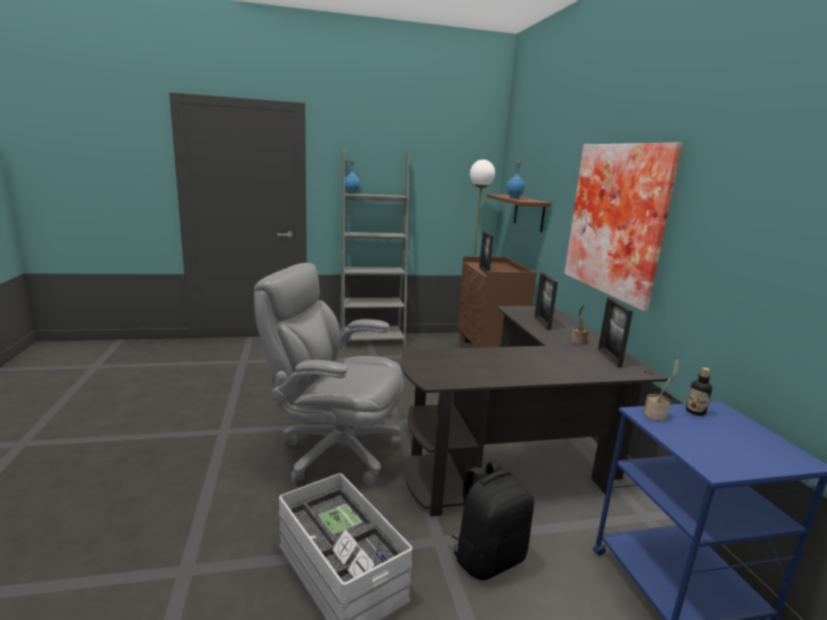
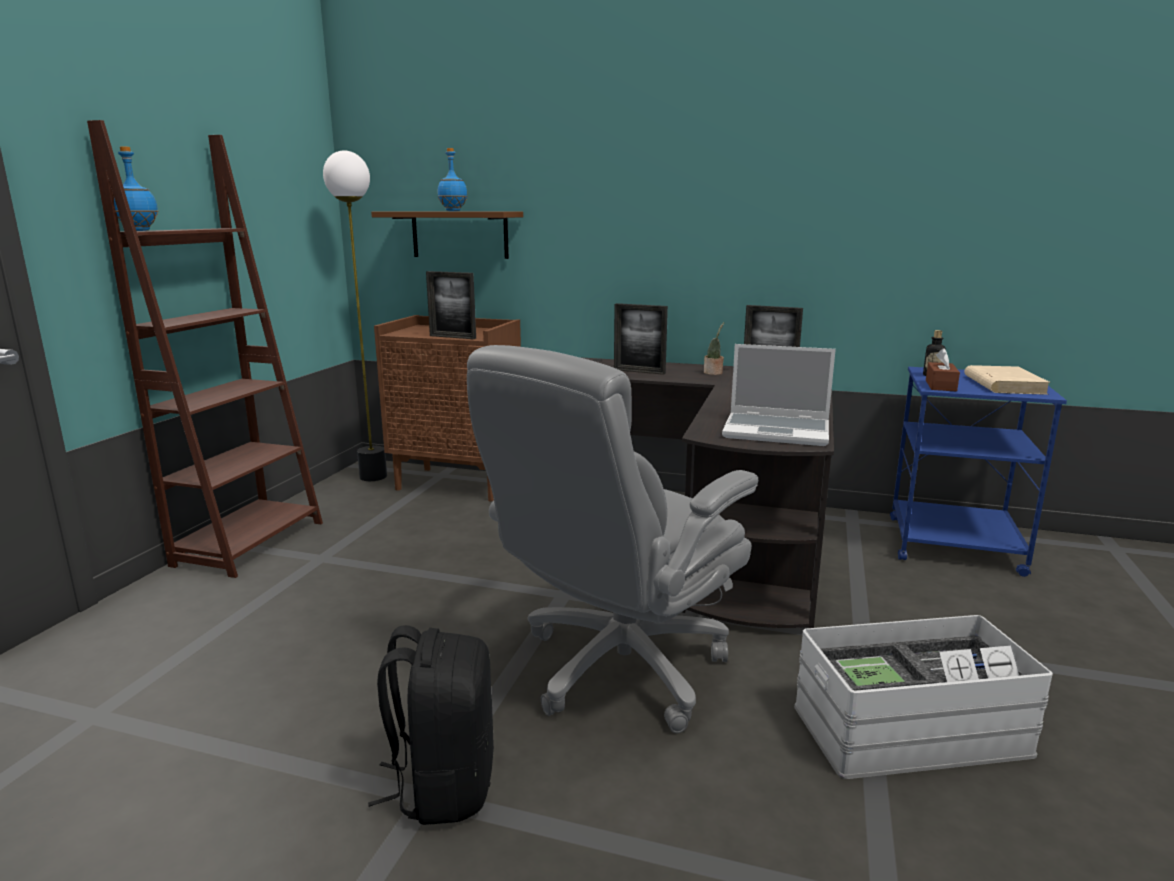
camera: 60 degrees left, 0 degrees up
(372, 341) = (249, 543): grey bookcase -> brown bookcase
(449, 371) = (778, 431): none -> laptop
(488, 558) = (899, 617): black backpack -> black backpack (443, 785)
(619, 220) = (695, 215): picture -> none
(656, 415) = (940, 385): potted plant -> brown tissue box
(724, 448) = (1003, 384): none -> beige book

